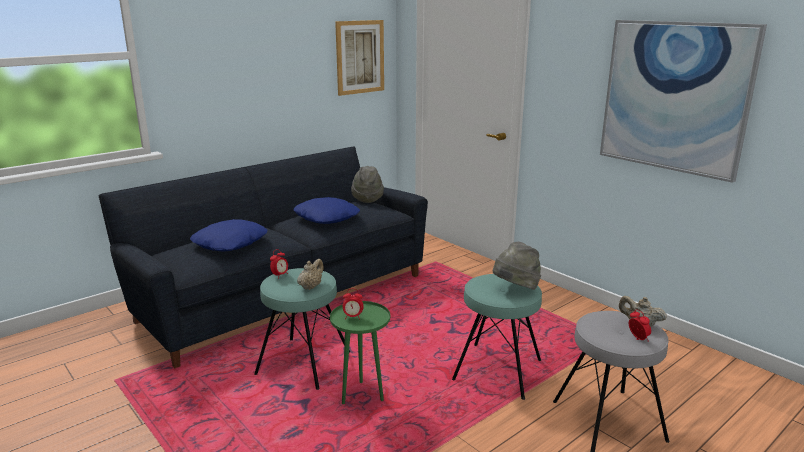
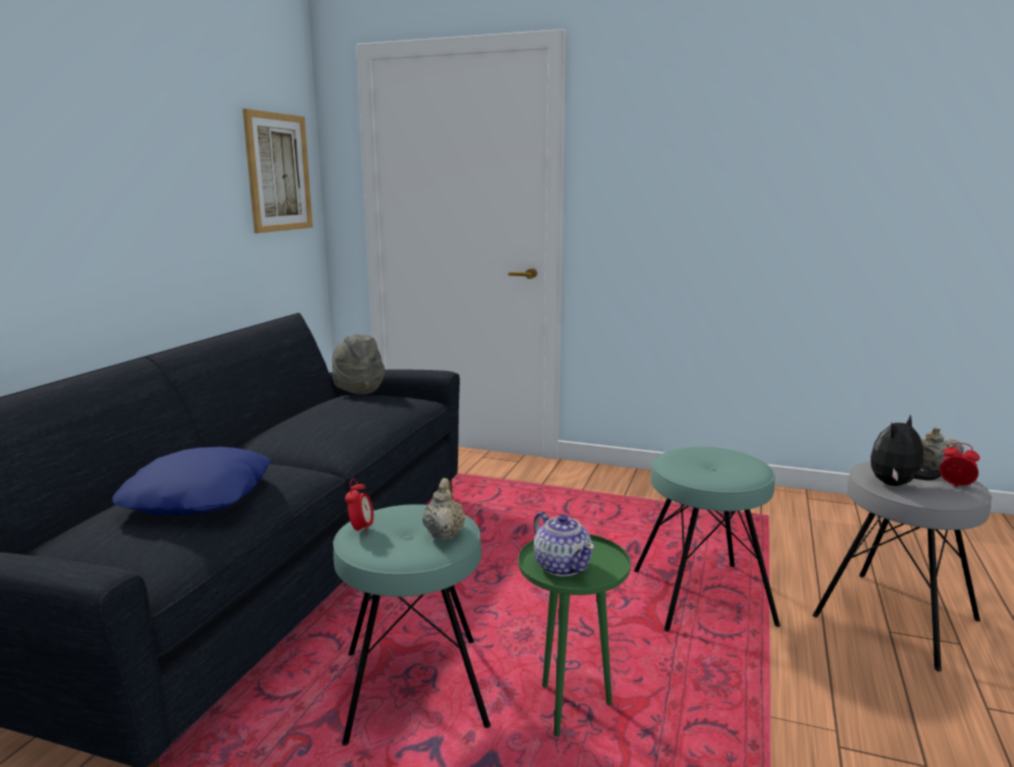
camera: 30 degrees left, 5 degrees down
(327, 217) = (329, 423): blue pillow -> none
(353, 317) = (562, 566): alarm clock -> teapot
(515, 289) = (731, 462): grey hat -> none
(596, 328) = (896, 485): none -> plush toy
(674, 97) = (797, 187): picture -> none

